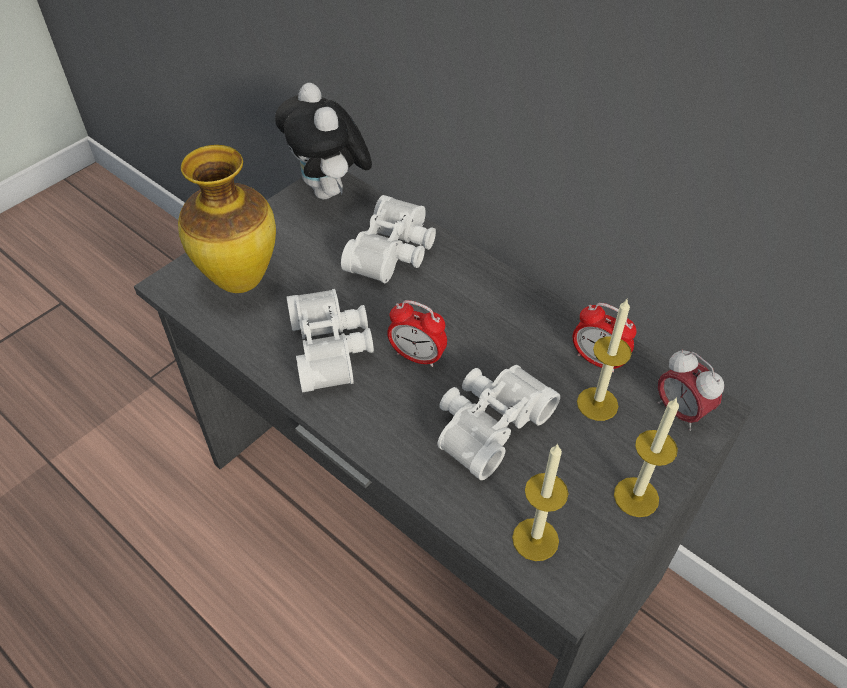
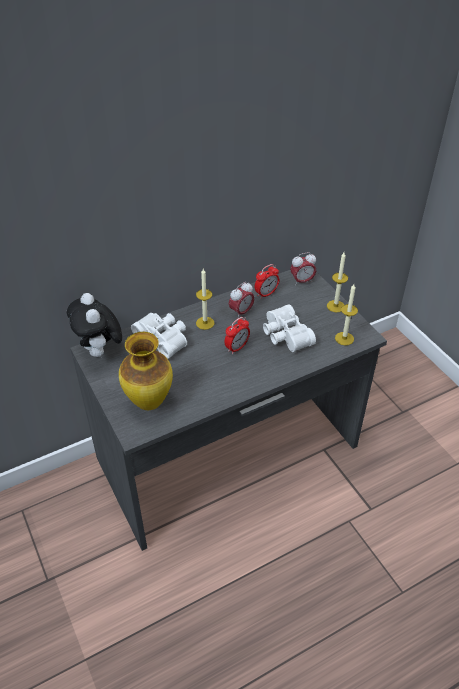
camera: 70 degrees left, 5 degrees down
(330, 192) = (100, 352): plush toy -> plush toy turned 75 degrees clockwise
(333, 348) = (217, 375): white binoculars -> none
(519, 336) = (241, 312): none -> alarm clock
(597, 404) = (288, 301): candle -> candle (205, 323)

